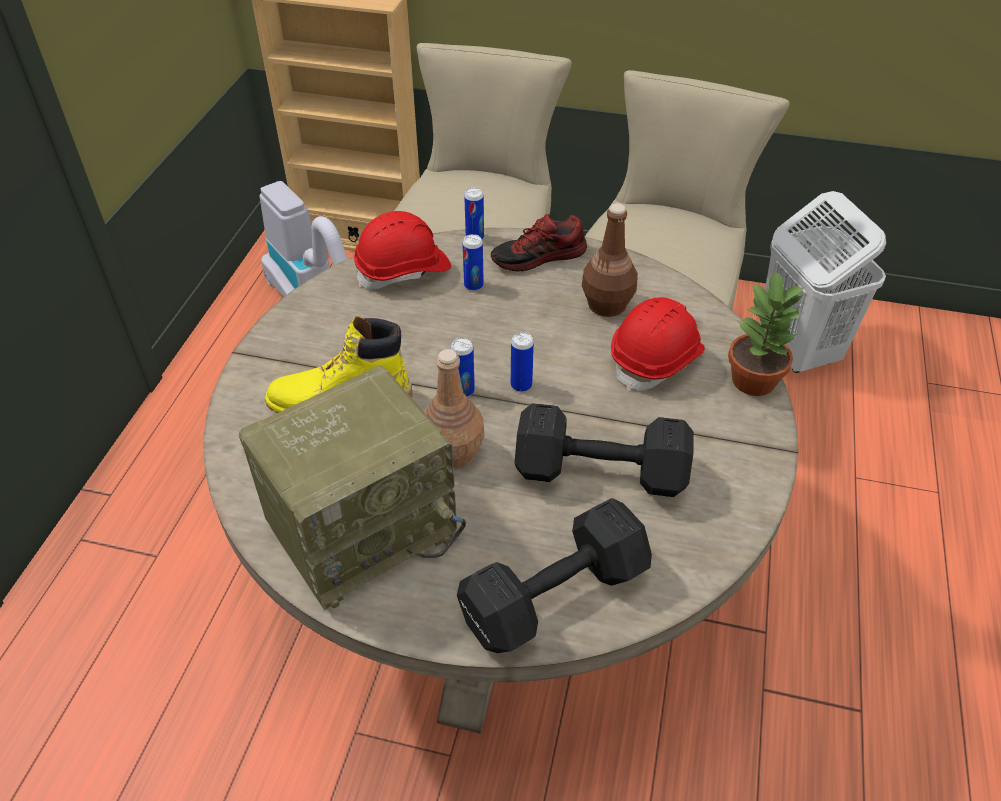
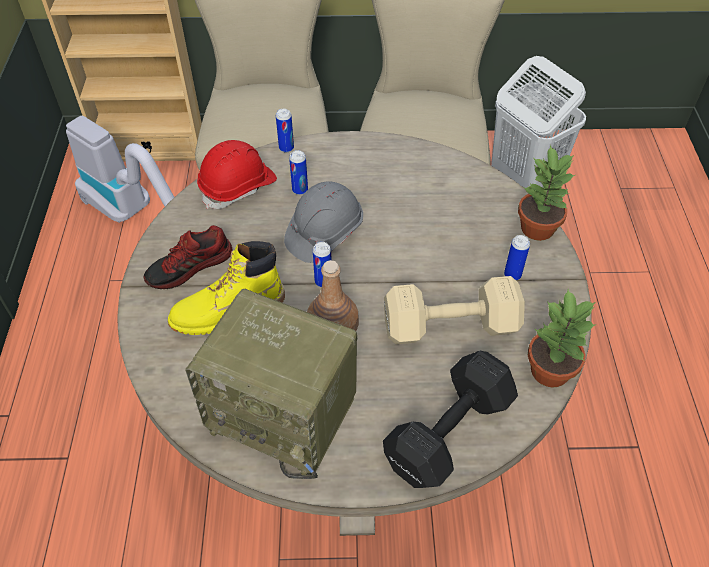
camera: 15 degrees left, 5 degrees up
(363, 528) = (285, 413): radio -> radio turned 75 degrees clockwise
(484, 338) = (324, 233): none -> grey hard hat
(521, 385) = (366, 267): can -> can (512, 275)
(539, 257) = (343, 156): shoe -> shoe (190, 267)
(596, 471) = (447, 325): black dumbbell -> beige dumbbell
(606, 304) = (409, 186): brown bottle -> none
(656, 360) = (462, 225): red hard hat -> none
(712, 551) = (551, 370): none -> potted plant

